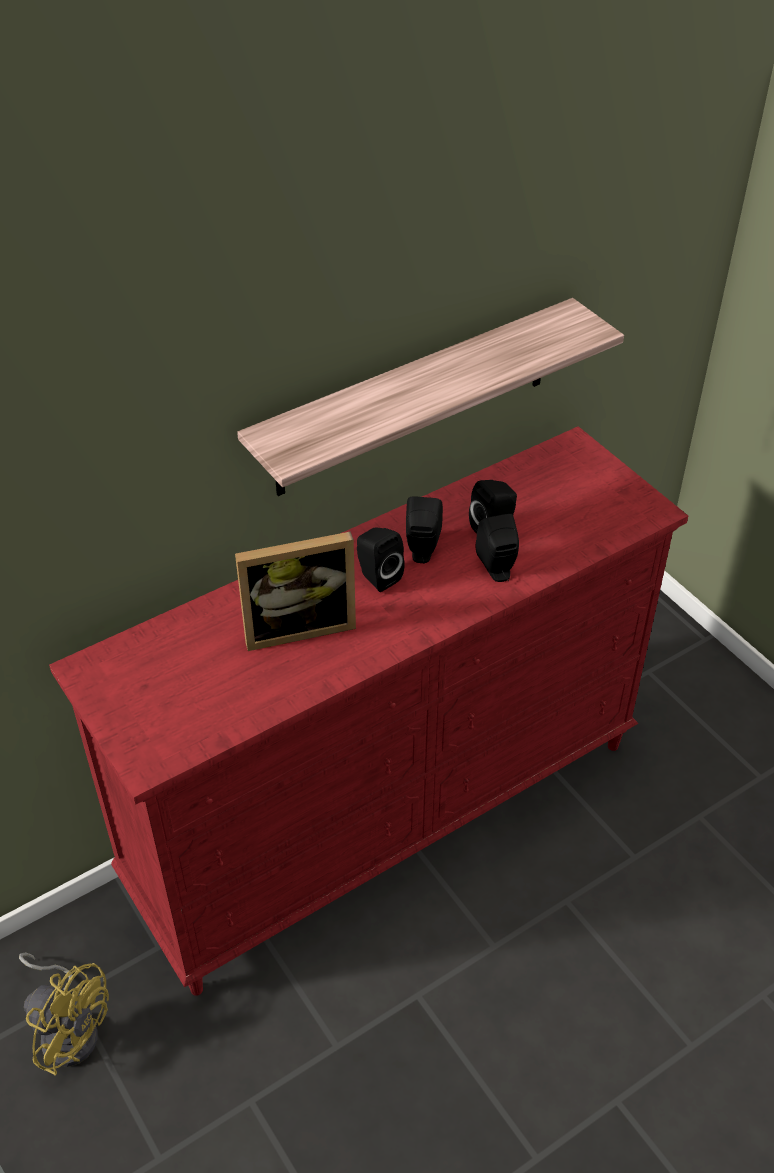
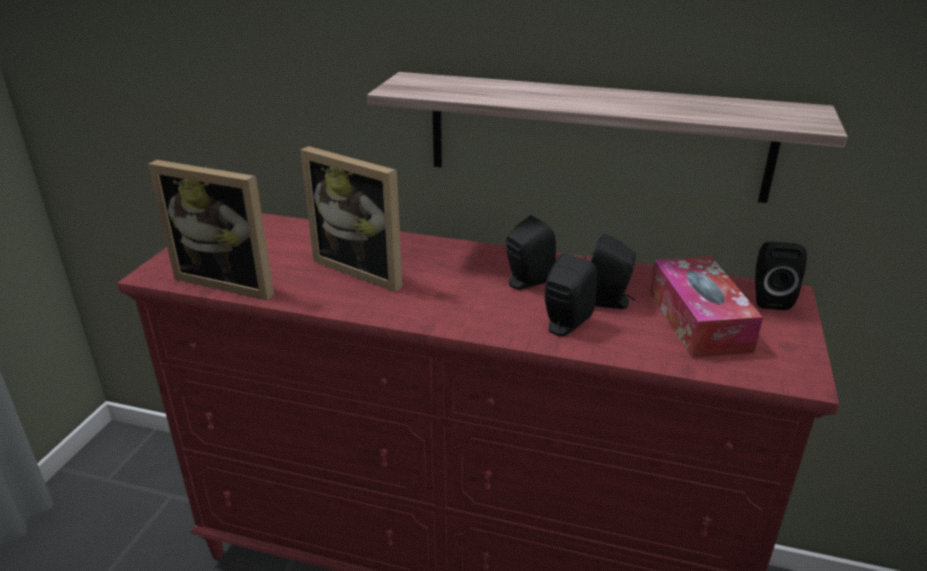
camera: 50 degrees right, 15 degrees down
(69, 1028) = (144, 510): yellow fan -> none
(221, 717) = (231, 280): none -> picture frame
(377, 576) = (466, 276): black speaker -> black speaker (769, 298)
(559, 505) = (698, 321): none -> tissue box

